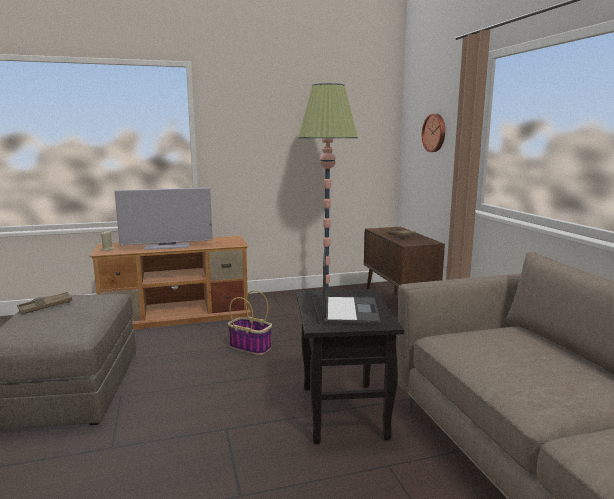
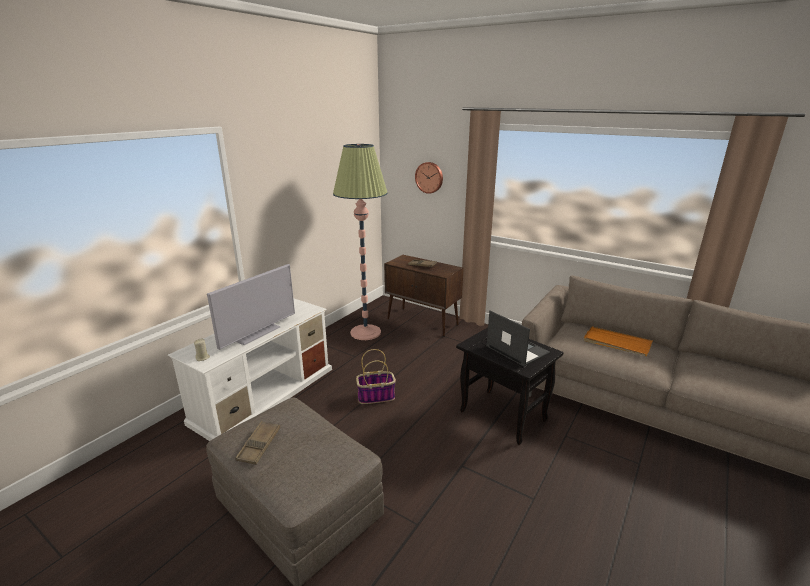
camera: 40 degrees left, 10 degrees up
(177, 315) = (265, 394): brown tv stand -> white tv stand
(541, 360) = (616, 343): none -> orange tray

